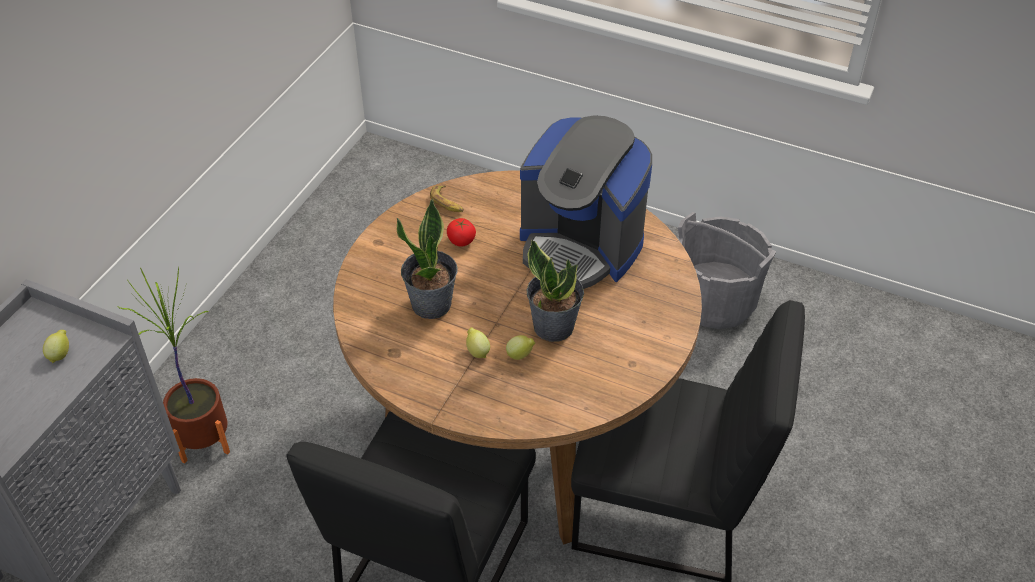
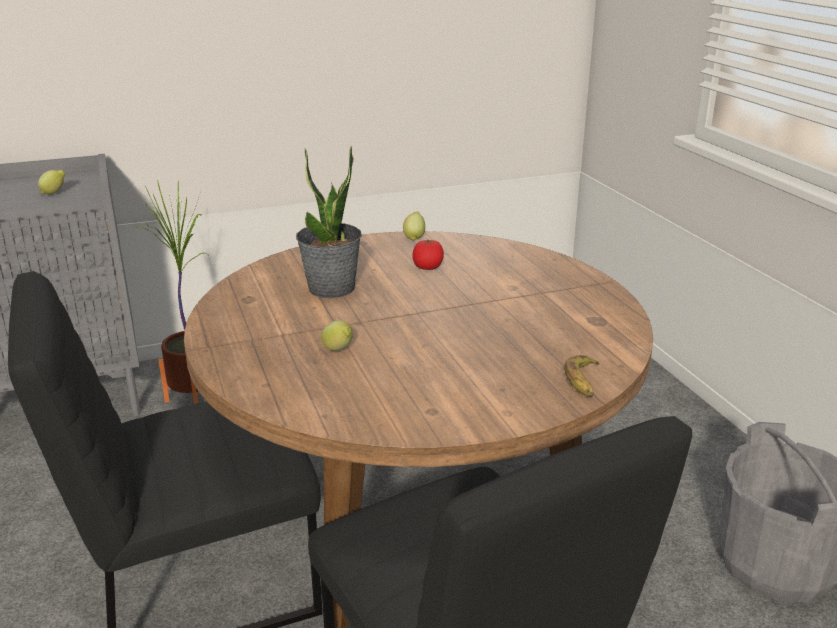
camera: 45 degrees right, 20 degrees down
(447, 203) = (458, 245): banana -> banana (583, 382)
(477, 351) = (309, 330): lemon -> lemon (414, 237)
(553, 326) = (406, 348): potted plant -> none
(580, 246) = (531, 313): coffee machine -> none

